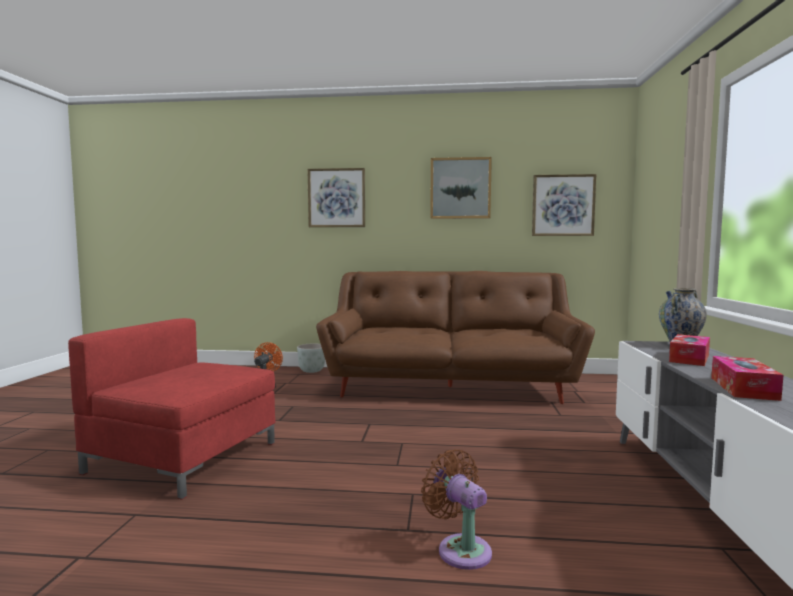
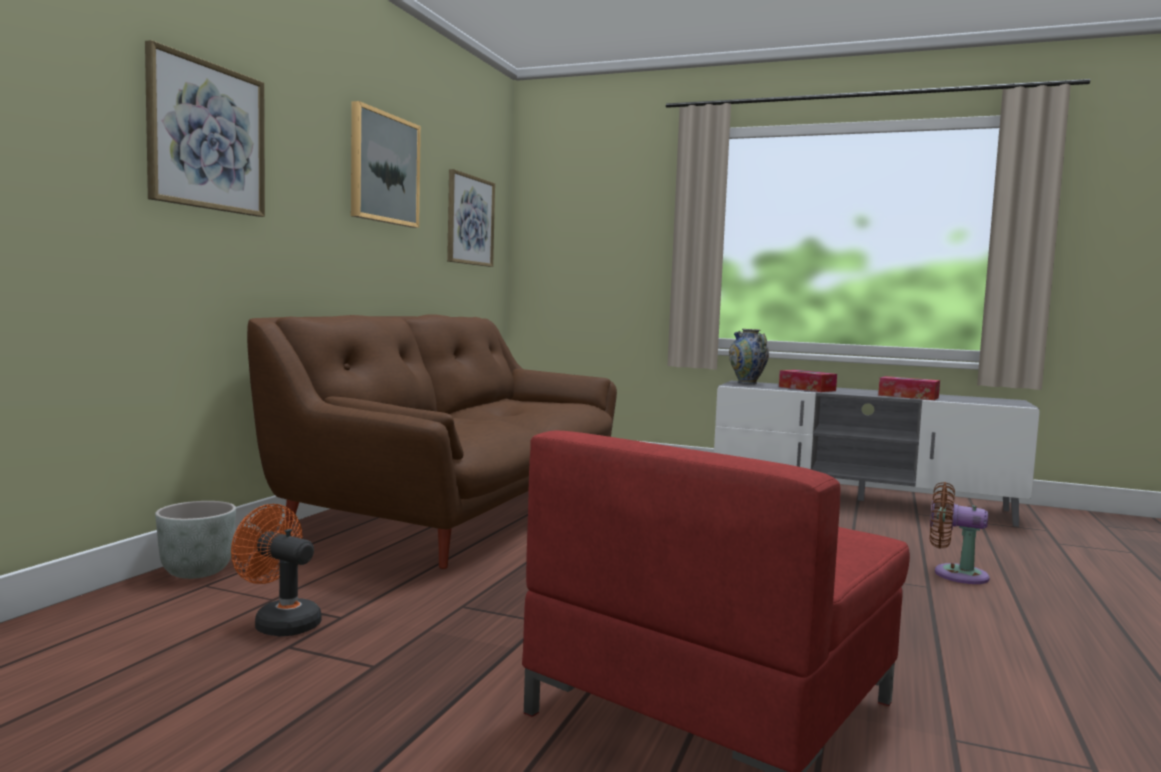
camera: 75 degrees left, 0 degrees up
(460, 549) = (954, 574): brown fan -> brown fan turned 45 degrees clockwise

